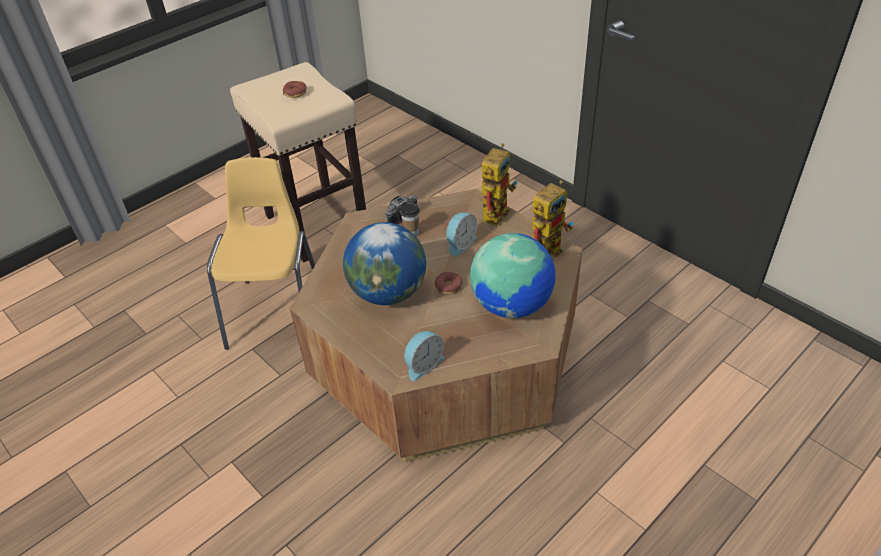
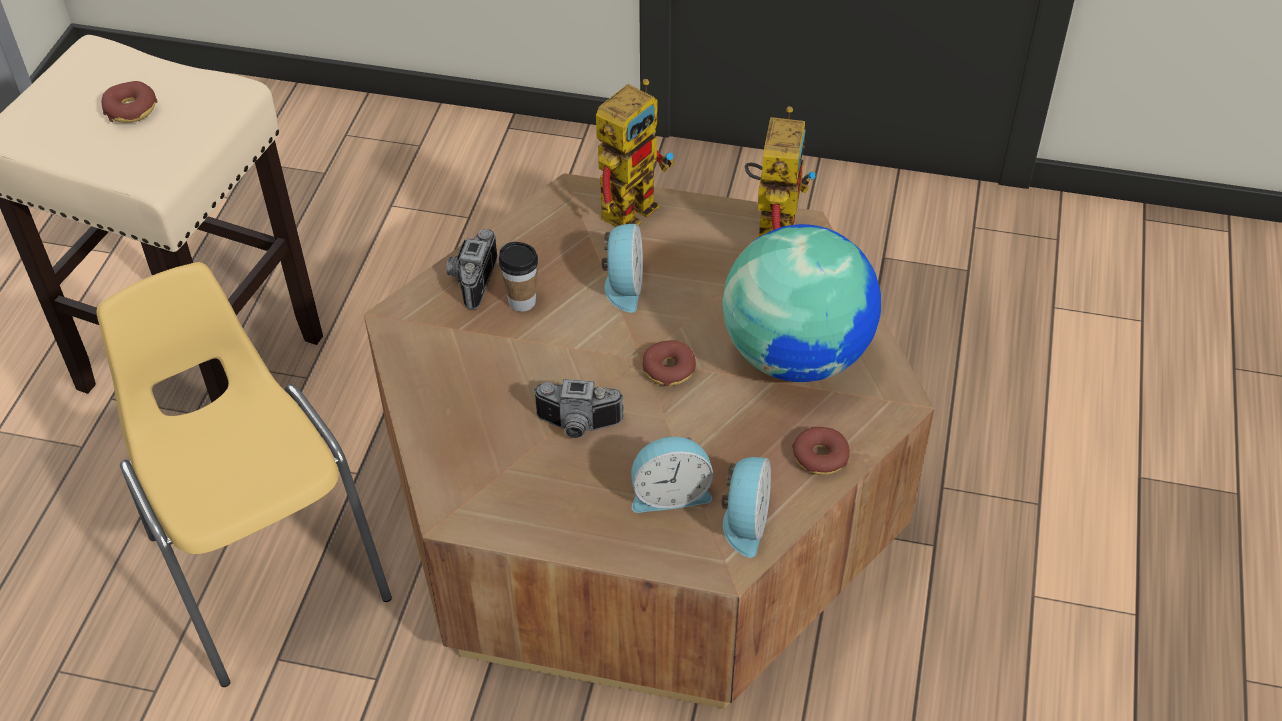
camera: 35 degrees left, 5 degrees up
(388, 293) = (577, 427): globe -> camera
(402, 337) = (670, 493): none -> alarm clock
(482, 353) = (820, 457): none -> donut
(496, 211) = (633, 202): toy robot -> toy robot turned 45 degrees clockwise

